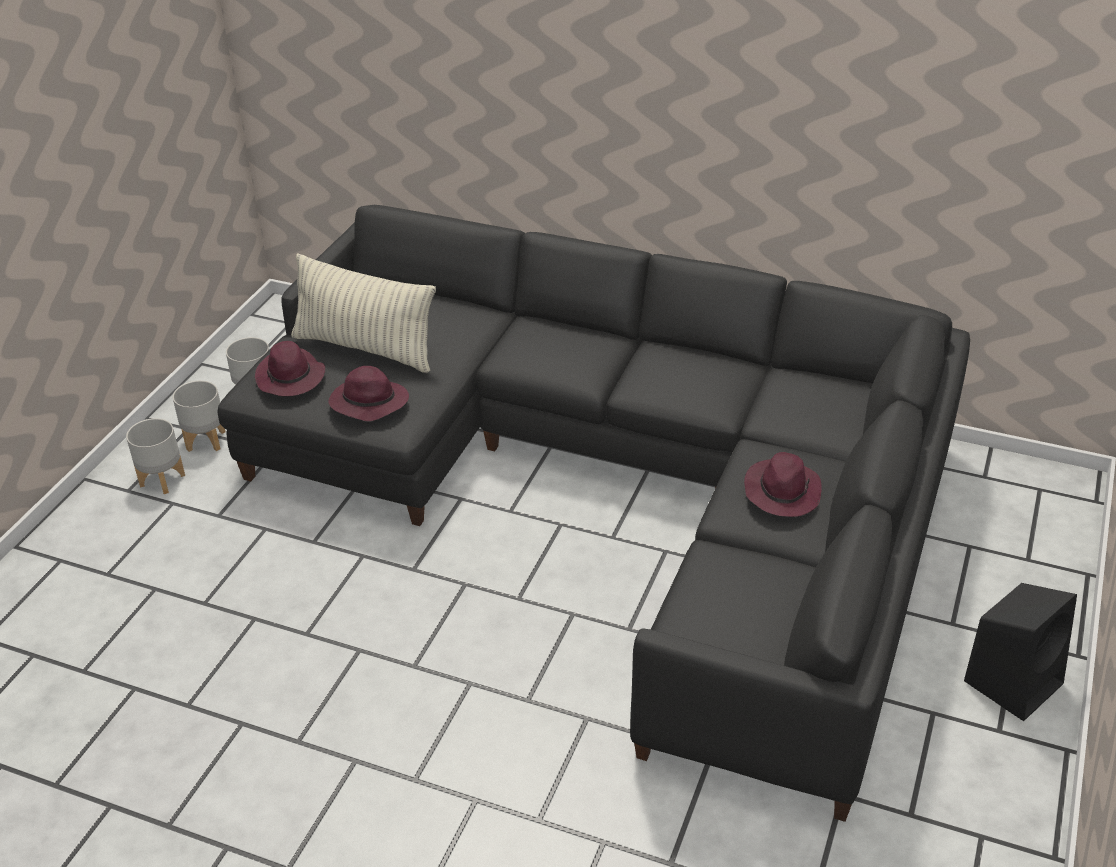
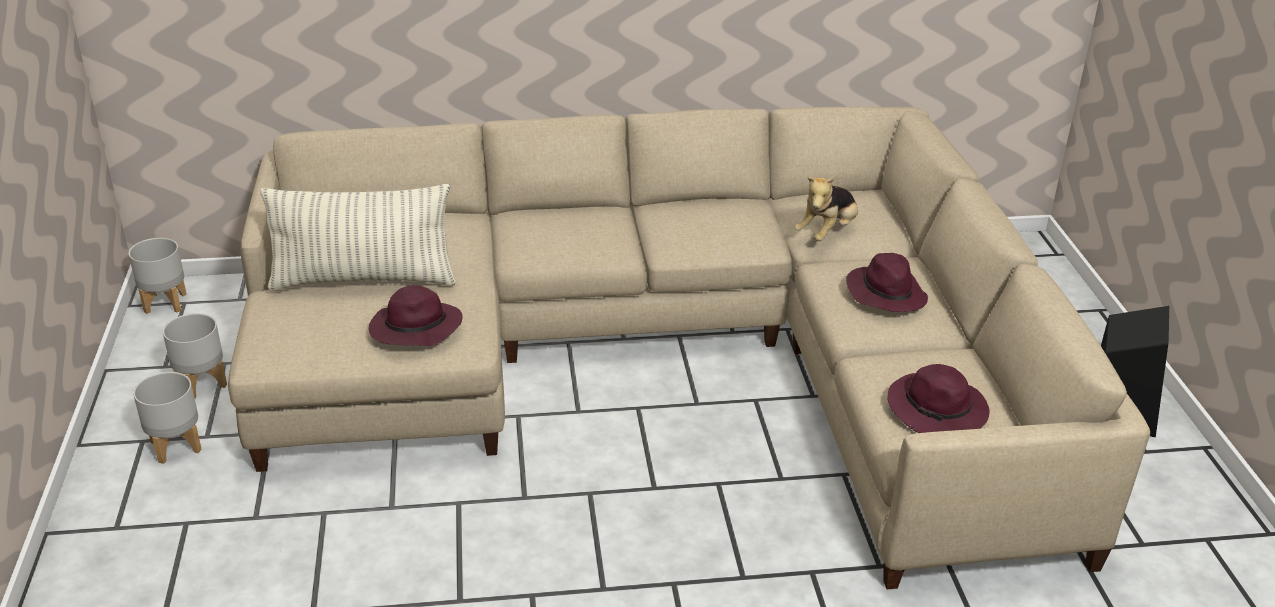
camera: 30 degrees left, 5 degrees down
(163, 479) = (153, 502): grey planter -> grey planter (165, 302)
(291, 377) = (303, 329): purple hat -> purple hat (938, 410)
(619, 488) = (665, 359): black sofa -> beige sofa
(786, 415) = (827, 232): none -> plush toy

